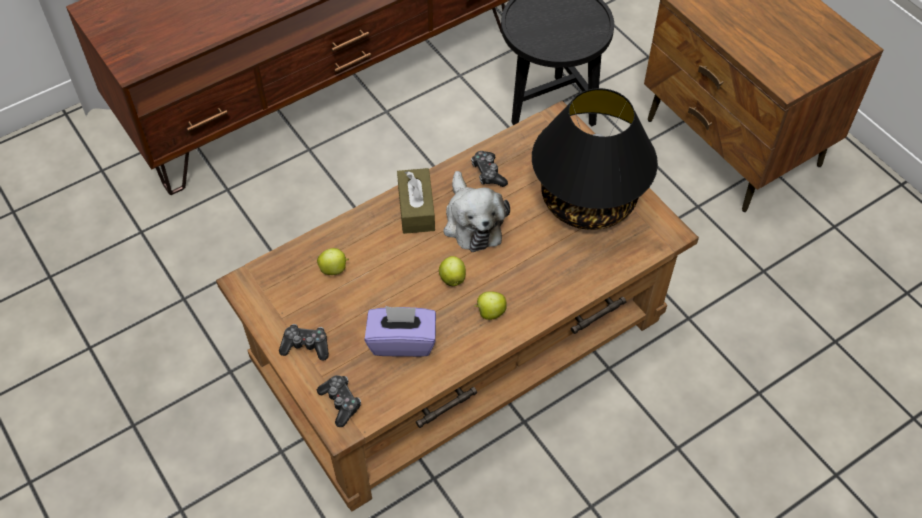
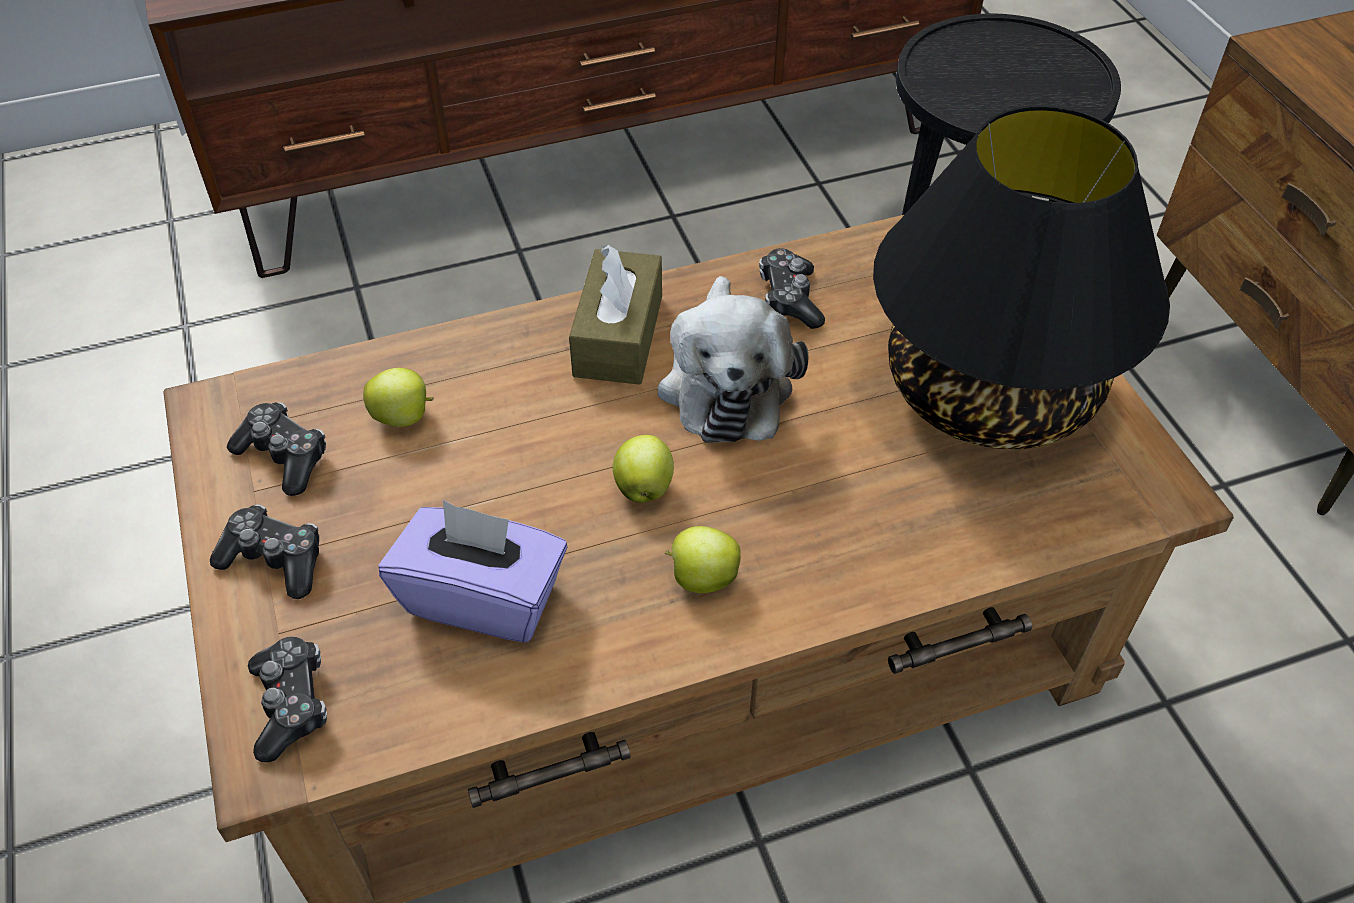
camera: 15 degrees right, 5 degrees down
(288, 299) = (284, 456): none -> game controller

